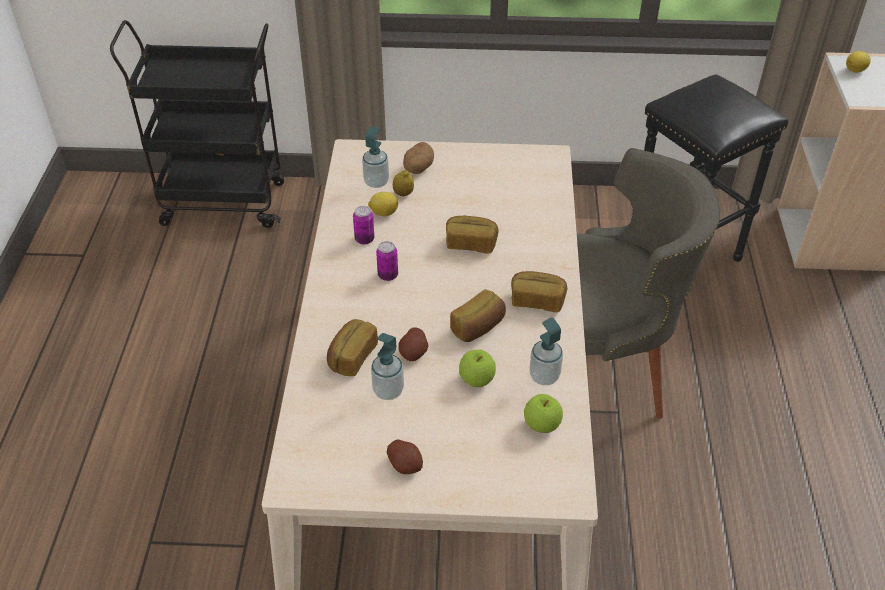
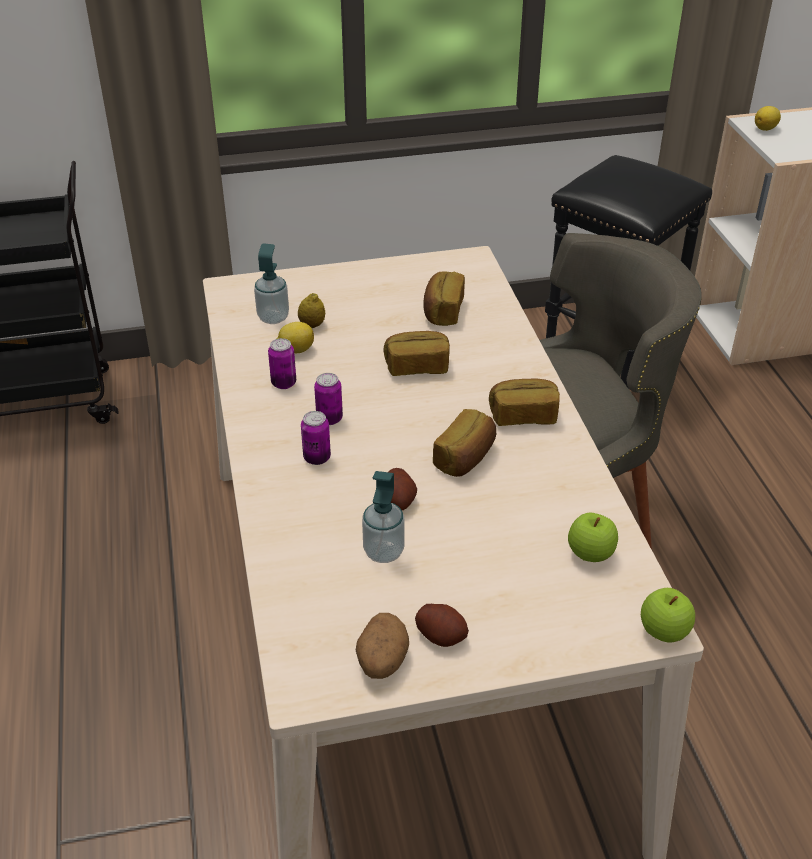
camera: 15 degrees left, 5 degrees down
(351, 356) = (320, 520): bread -> bread (442, 311)
(367, 306) = (317, 458): none -> can
(418, 169) = (319, 295): potato -> potato (382, 662)
(476, 380) = (489, 518): apple -> apple (663, 632)
(544, 376) = (569, 498): soap dispenser -> none

